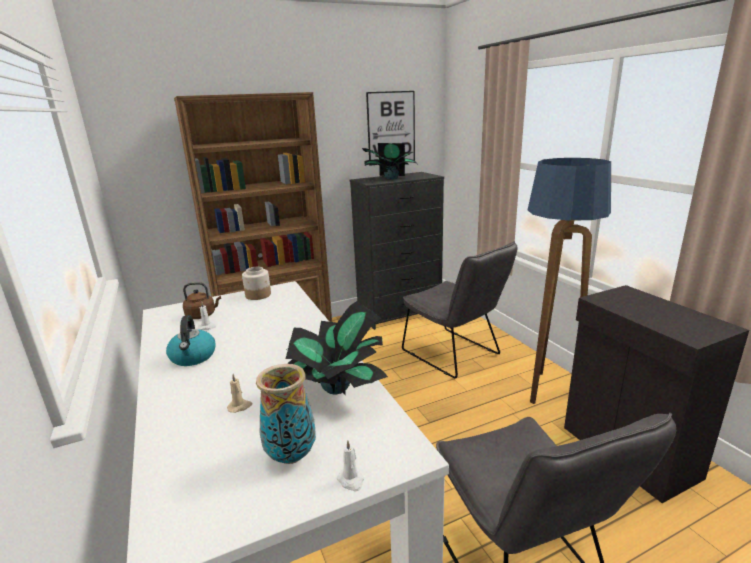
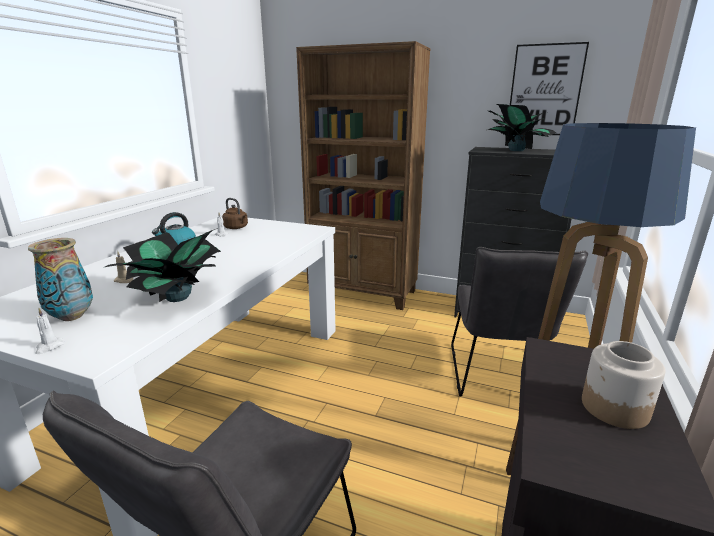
camera: 45 degrees right, 0 degrees up
(258, 295) = (291, 227): jar -> jar (615, 408)

